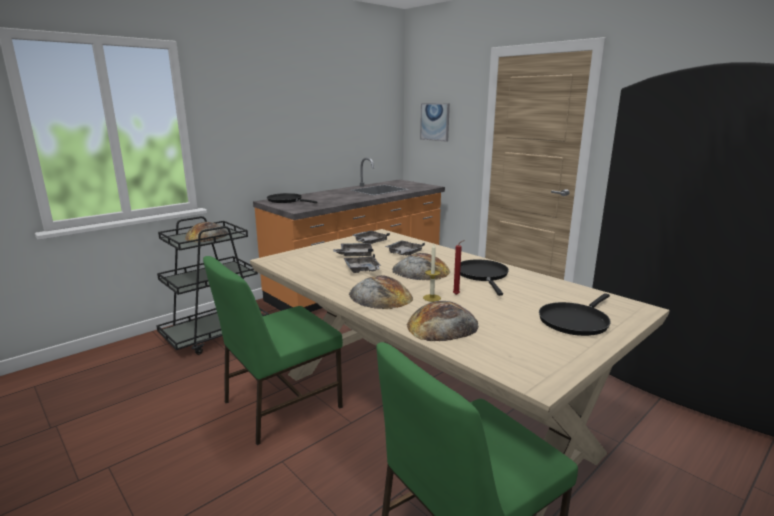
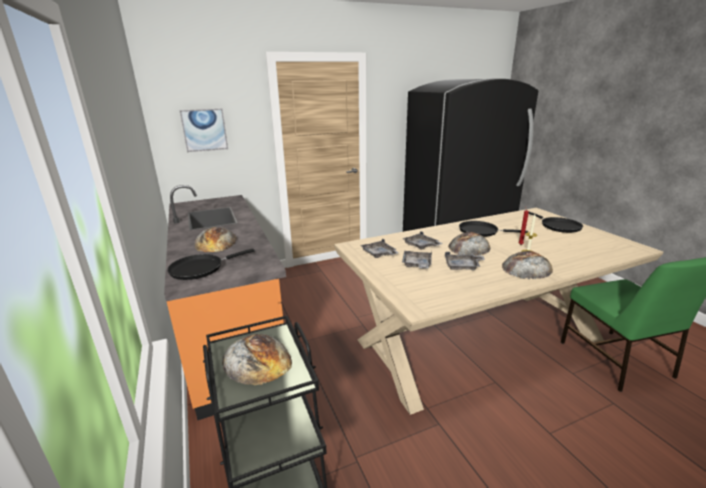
camera: 70 degrees left, 5 degrees up
(280, 405) = (465, 426): green chair -> none
(442, 325) = (576, 256): bread -> bread (216, 242)

